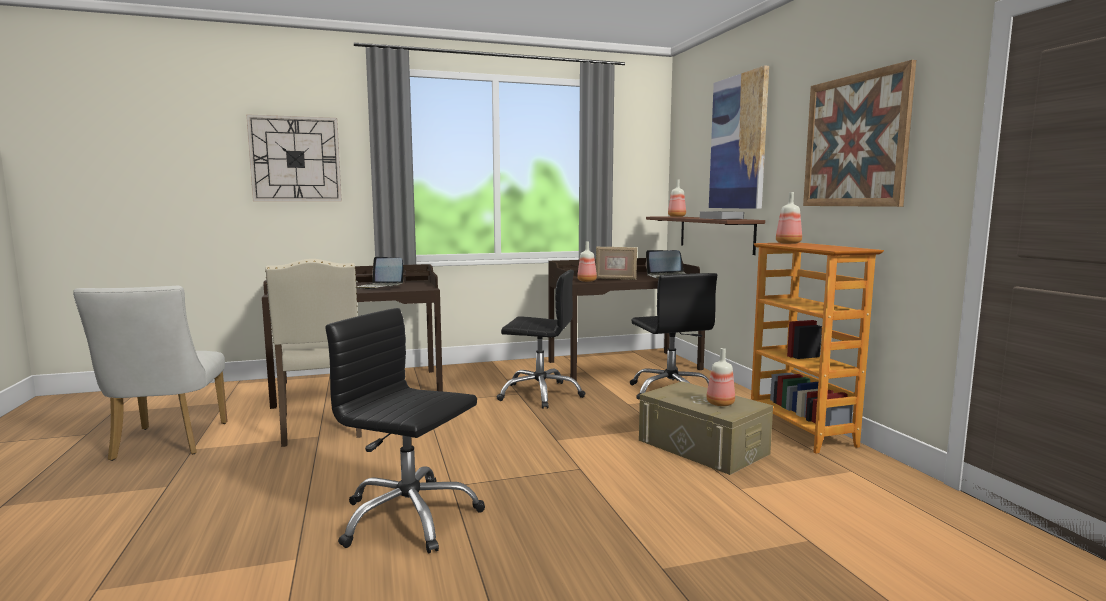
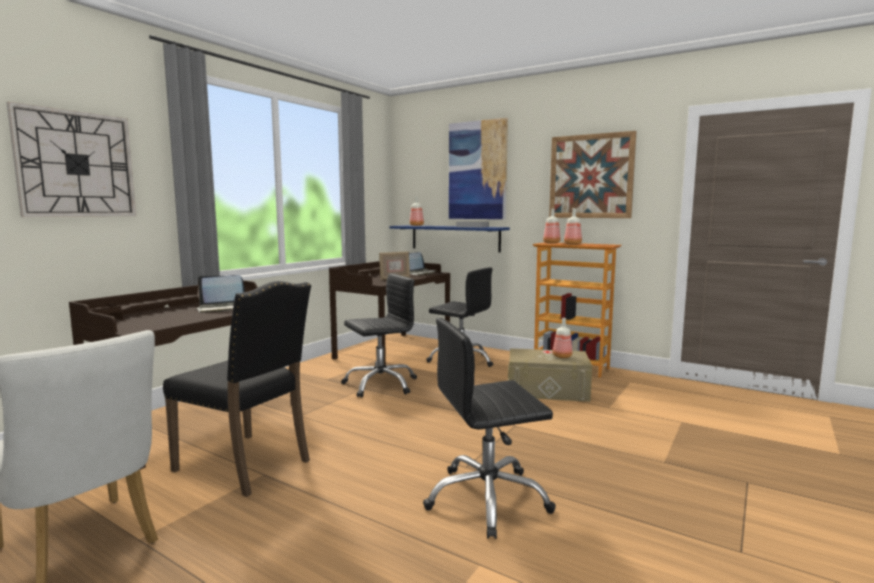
camera: 40 degrees left, 0 degrees up
(323, 426) = (247, 465): beige chair -> black chair
(587, 281) = (380, 282): bottle -> bottle (572, 244)
(715, 233) = (454, 238): brown shelf -> blue shelf

